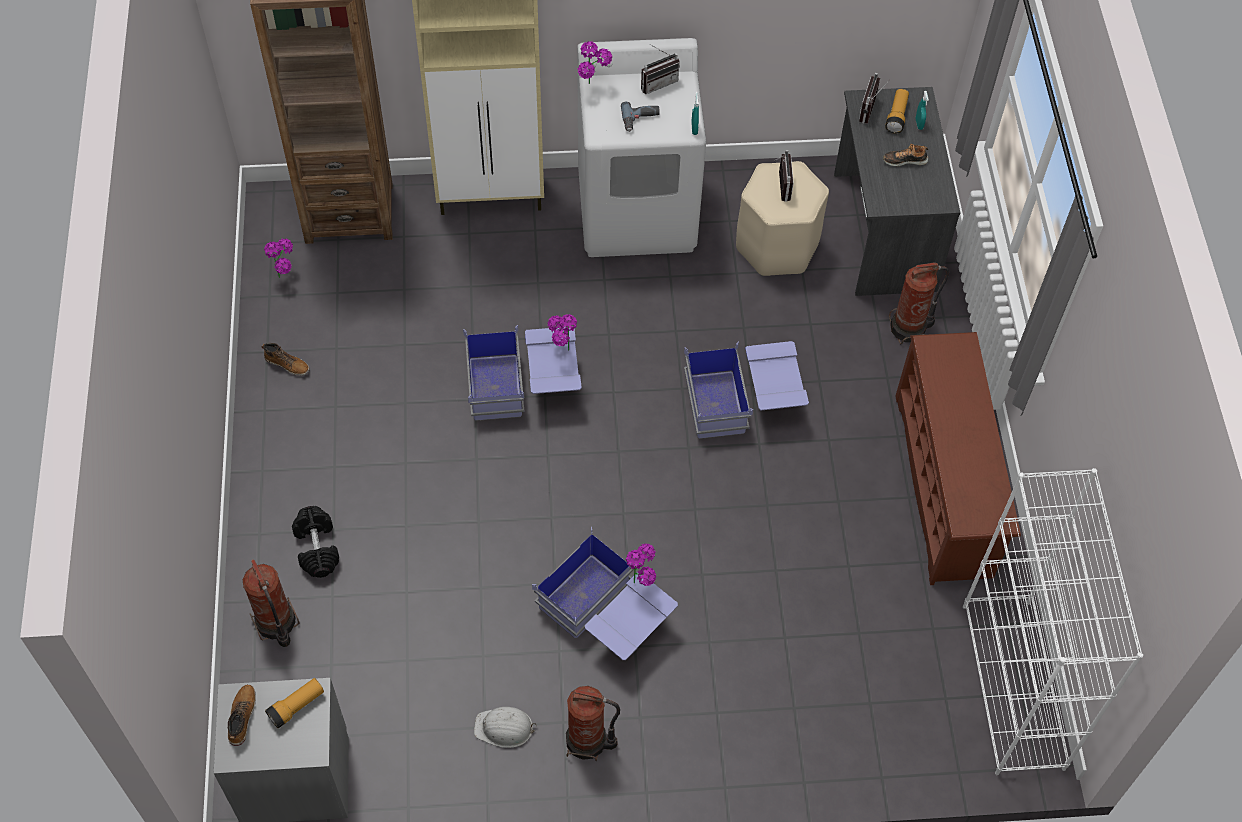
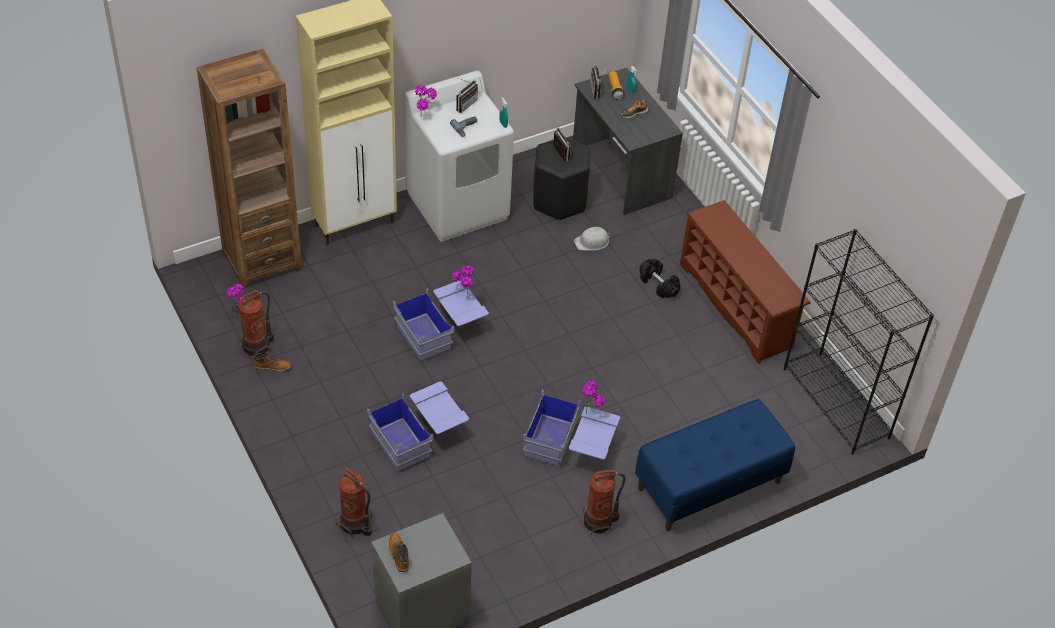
camera: 25 degrees left, 10 degrees down
(296, 706) = (430, 536): flashlight -> none
(317, 548) = (357, 470): black dumbbell -> black dumbbell (658, 284)
(504, 728) = (542, 533): white hard hat -> white hard hat (592, 242)
(743, 403) = (588, 297): blue storage box -> blue storage box (419, 437)
(765, 745) = (709, 485): none -> blue bench
(776, 246) = (559, 200): beige stool -> black stool
(910, 328) = (667, 223): fire extinguisher -> fire extinguisher (257, 346)
(1013, 687) = (836, 403): white bookcase -> black bookcase

